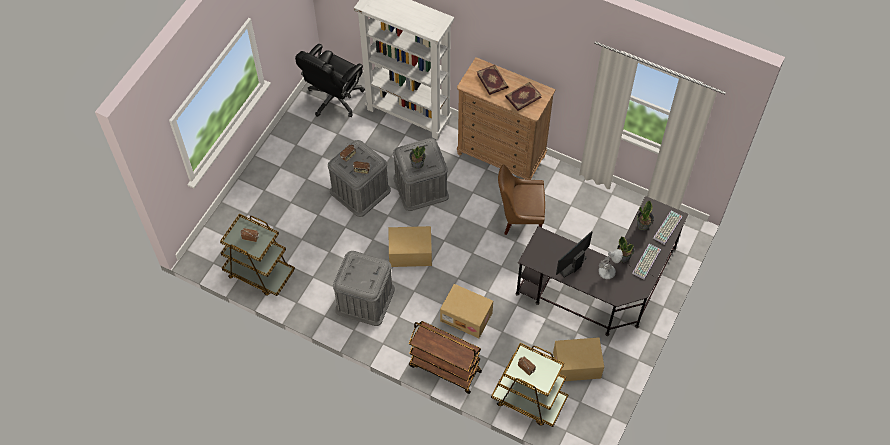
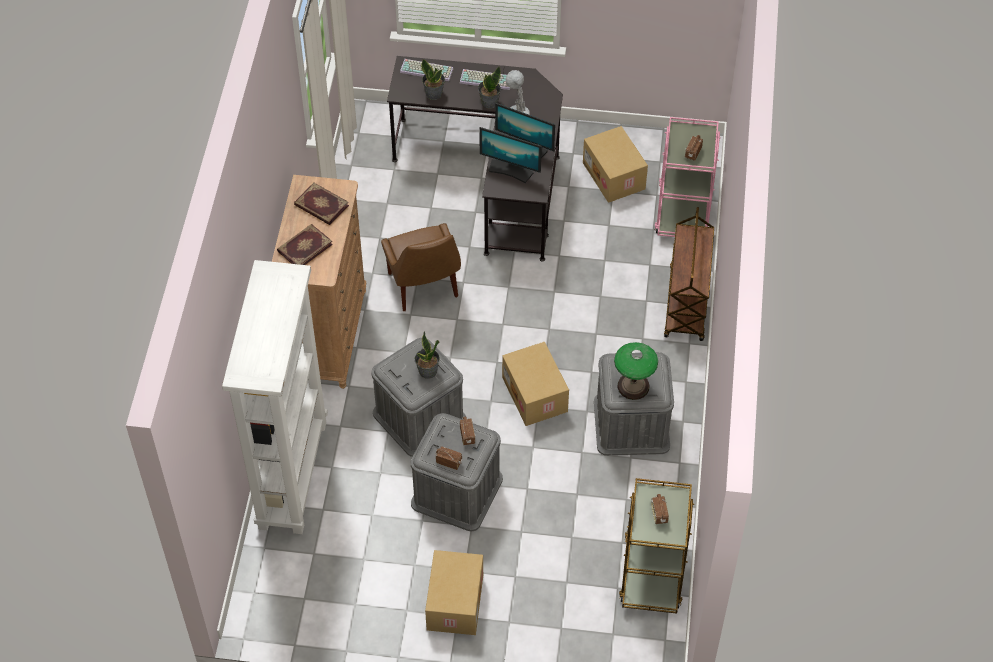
camera: 110 degrees left, 5 degrees down
(334, 98) = (296, 589): black office chair -> none
(356, 269) = (633, 386): none -> table lamp
(467, 316) = (601, 302): cardboard box -> cardboard box (454, 601)
(528, 399) = (683, 210): brown cart -> pink cart
(554, 249) = (510, 170): none -> monitor

